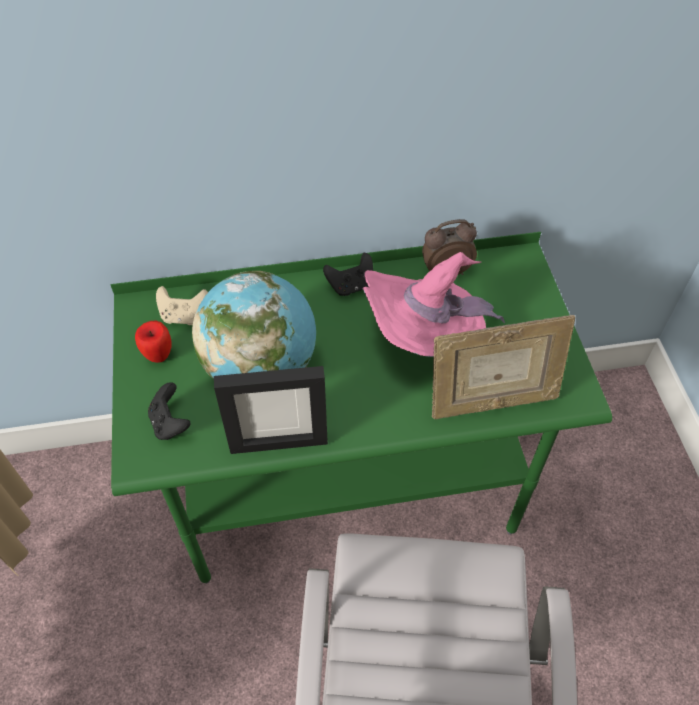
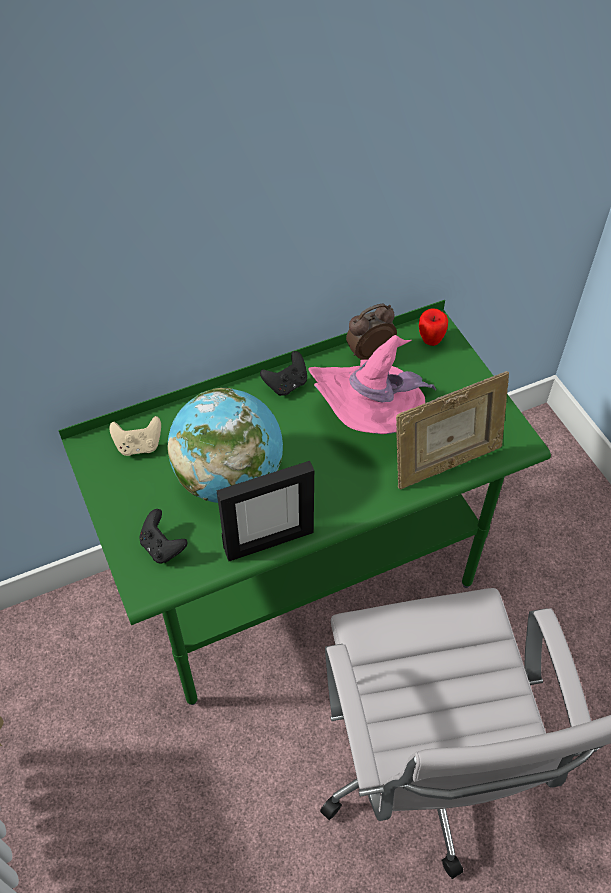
camera: 15 degrees left, 0 degrees up
(158, 355) = (128, 487): apple -> apple (430, 340)

